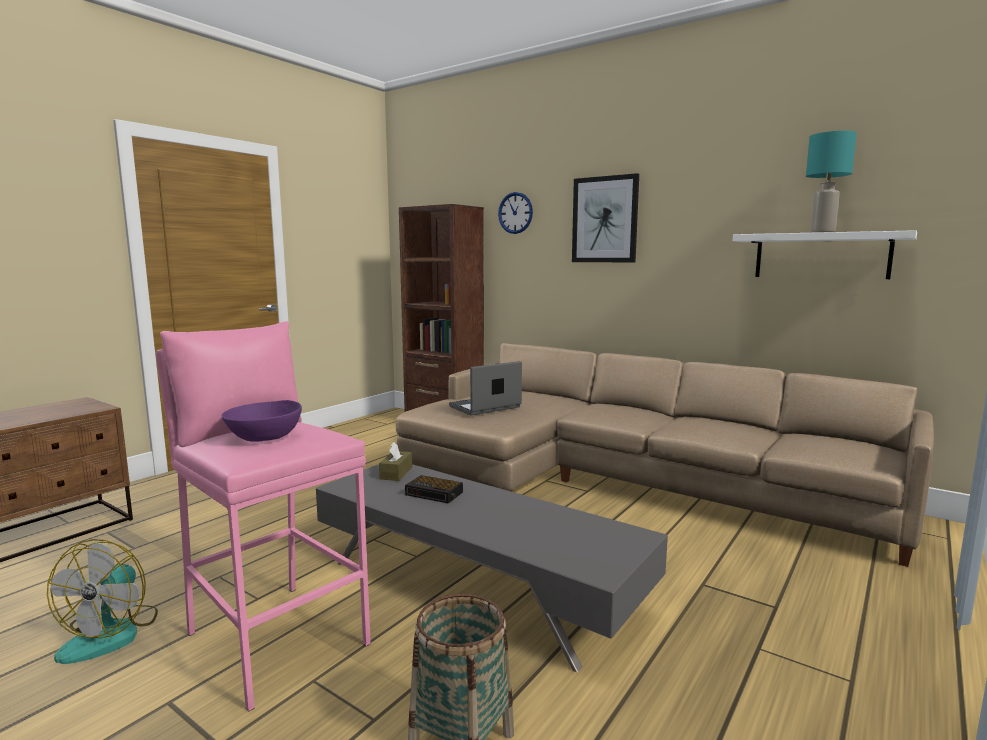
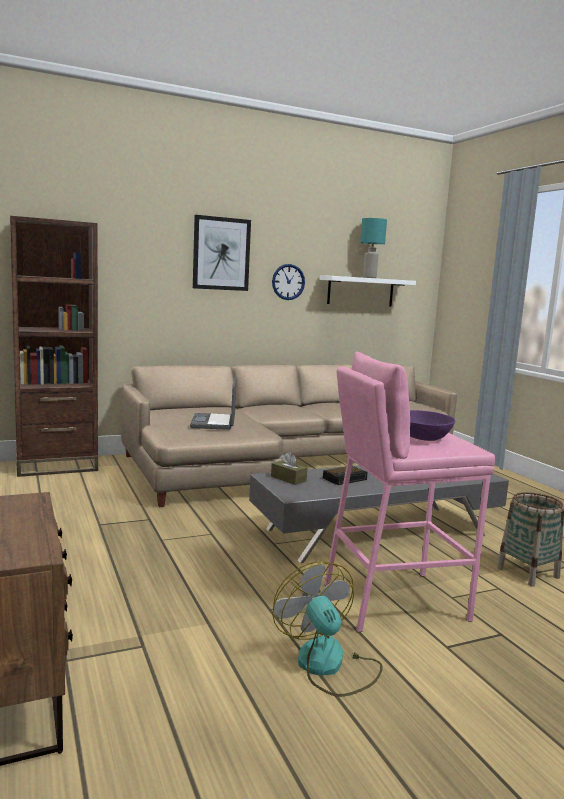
camera: 60 degrees left, 0 degrees up
(111, 633) = (328, 666): fan -> fan turned 150 degrees counterclockwise
(515, 213) = (129, 237): wall clock -> wall clock (288, 282)

